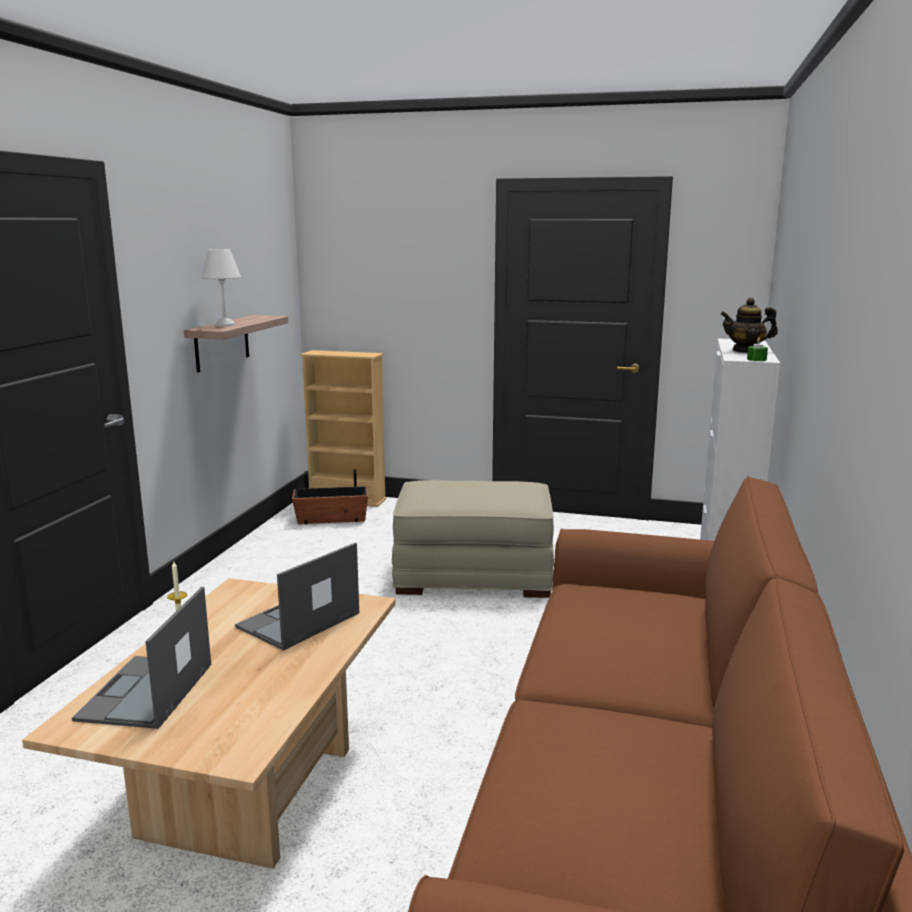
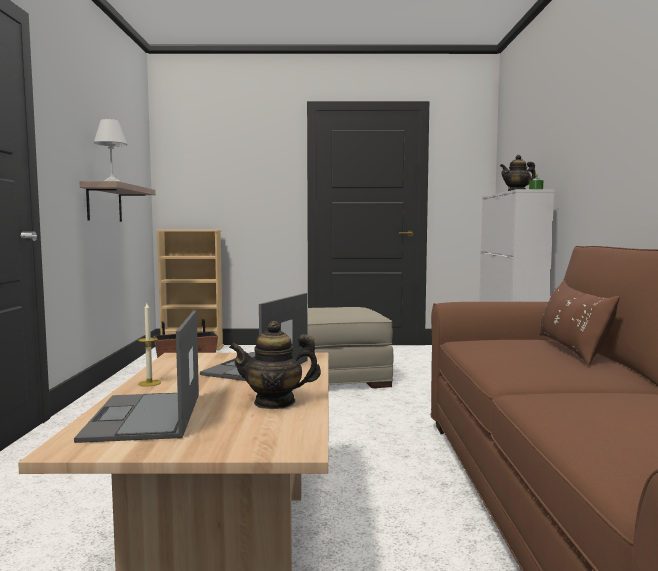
camera: 15 degrees left, 10 degrees down
(272, 686) = (275, 402): none -> teapot
(682, 627) = (571, 349): none -> brown pillow

